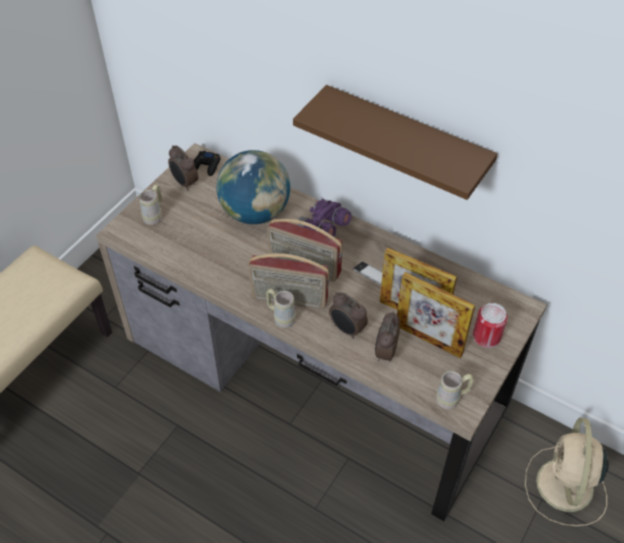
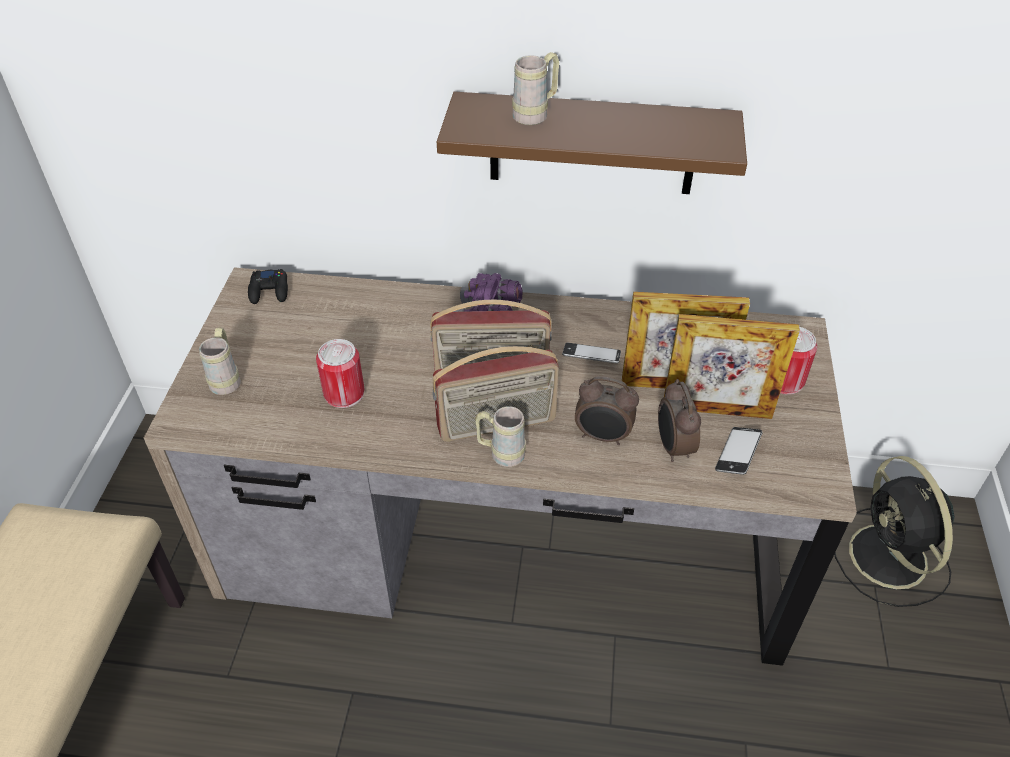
camera: 25 degrees left, 5 degrees down
(184, 183) = (249, 323): alarm clock -> none
(214, 247) = (344, 393): none -> can
(255, 212) = (378, 328): globe -> none
(422, 372) = (737, 454): none -> phone
(452, 399) = (799, 474): beige mug -> beige mug (536, 114)
(564, 487) = (889, 559): beige fan -> black fan

